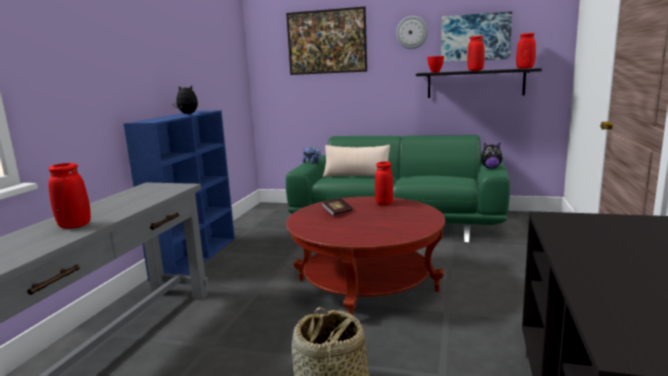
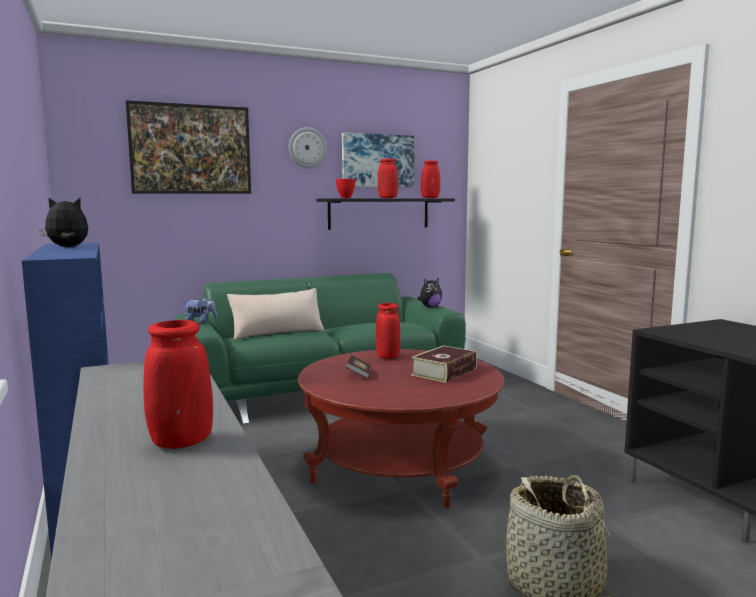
camera: 40 degrees left, 5 degrees down
(395, 222) = (444, 372): none -> book

